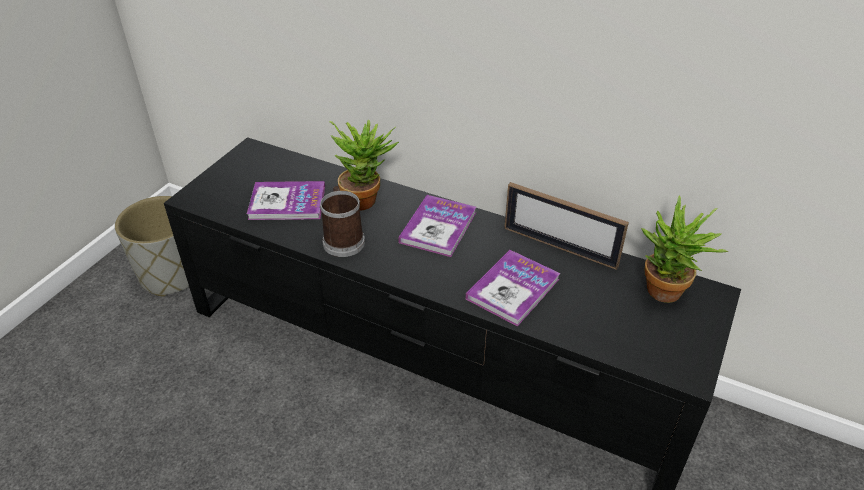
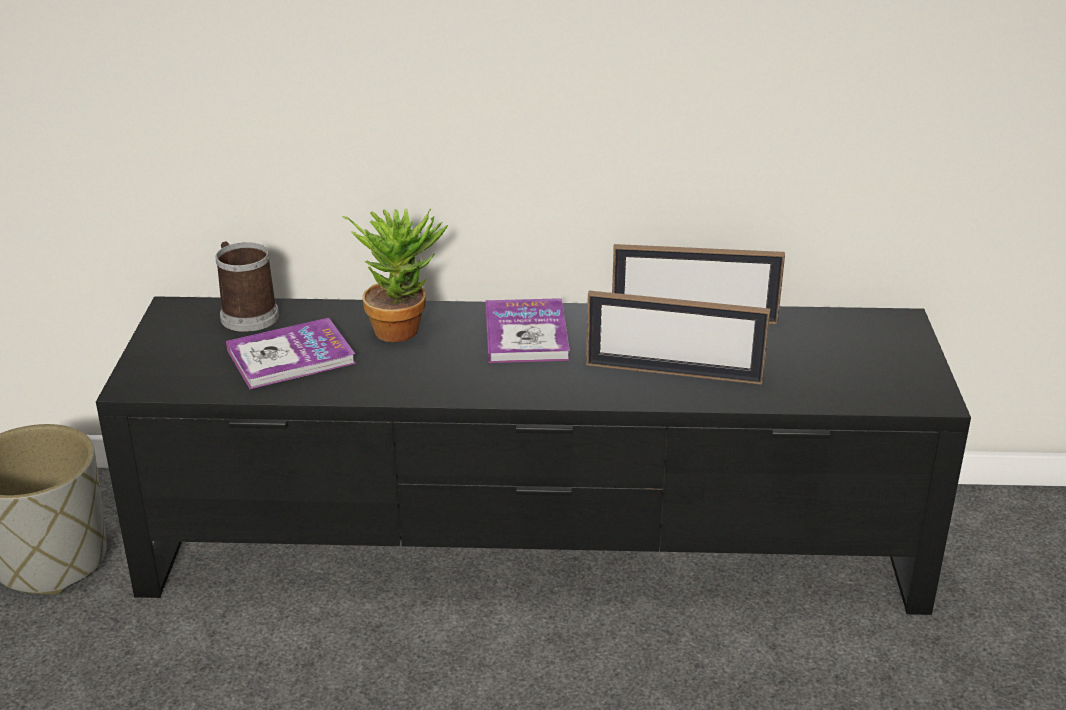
camera: 25 degrees left, 10 degrees down
(343, 239) = (409, 377): mug -> mug (246, 314)
(513, 289) = (673, 373): book -> picture frame
(665, 296) = (850, 335): potted plant -> none

